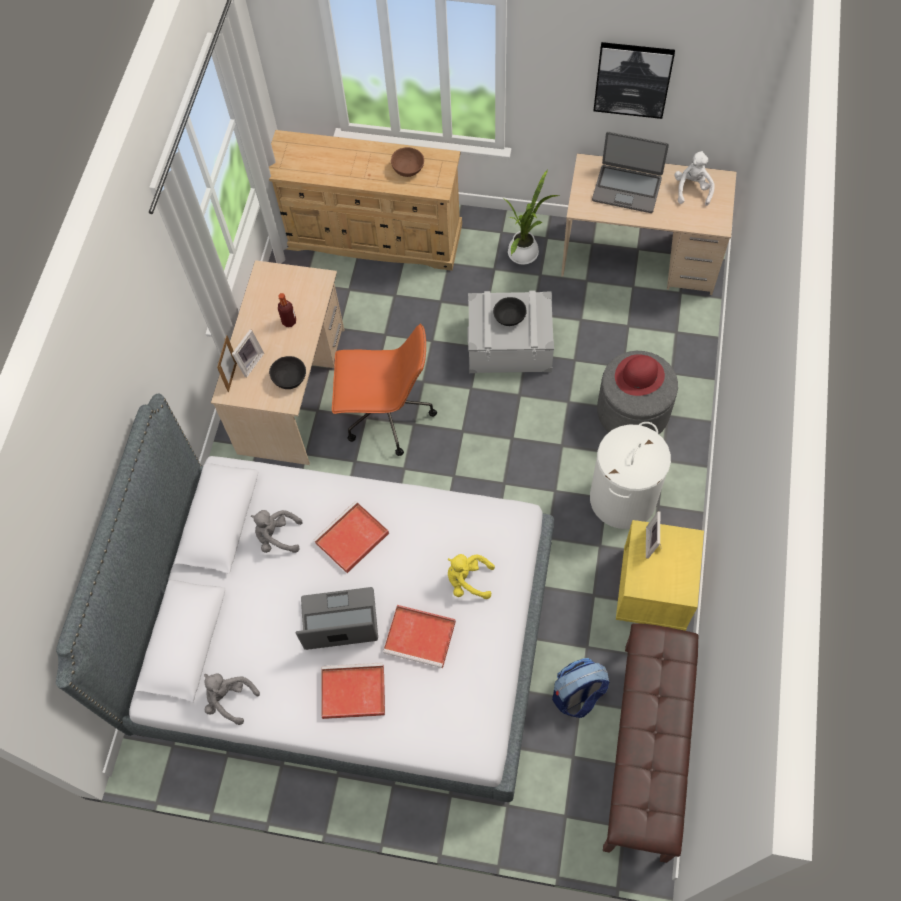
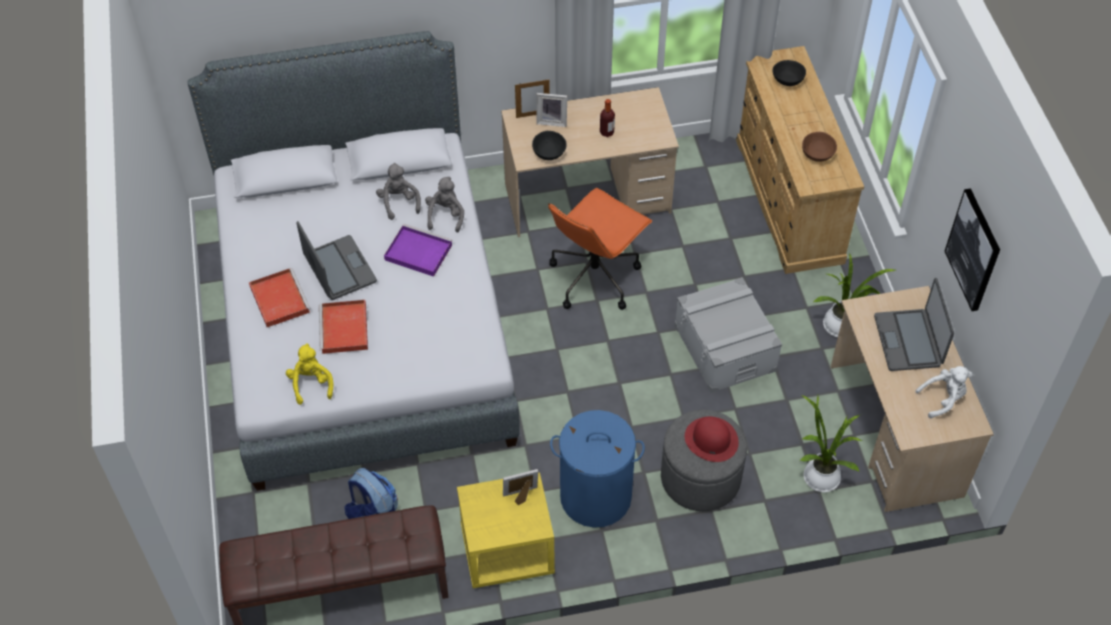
camera: 65 degrees right, 10 degrees down
(229, 699) = (246, 222): grey plush toy -> grey plush toy (445, 215)
(351, 539) = (417, 252): red tray -> purple tray
(386, 416) = (595, 276): orange office chair -> orange office chair turned 60 degrees clockwise
(468, 581) = (411, 347): yellow plush toy -> yellow plush toy (311, 384)
(510, 317) = (732, 319): black bowl -> black bowl (788, 81)
(623, 499) = (595, 497): white laundry basket -> blue laundry basket
(662, 326) = (819, 475): none -> potted plant

